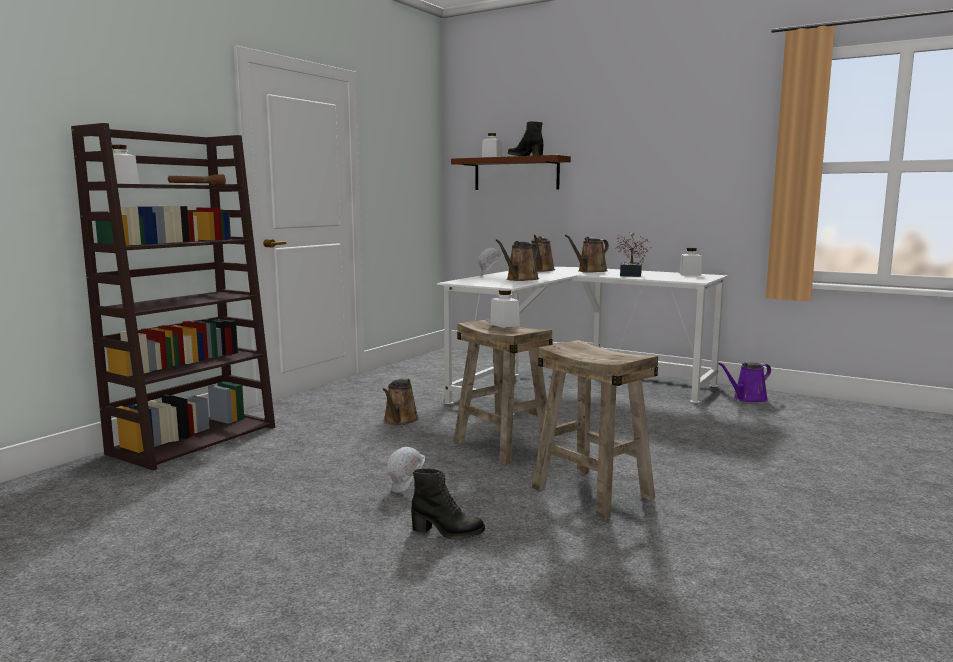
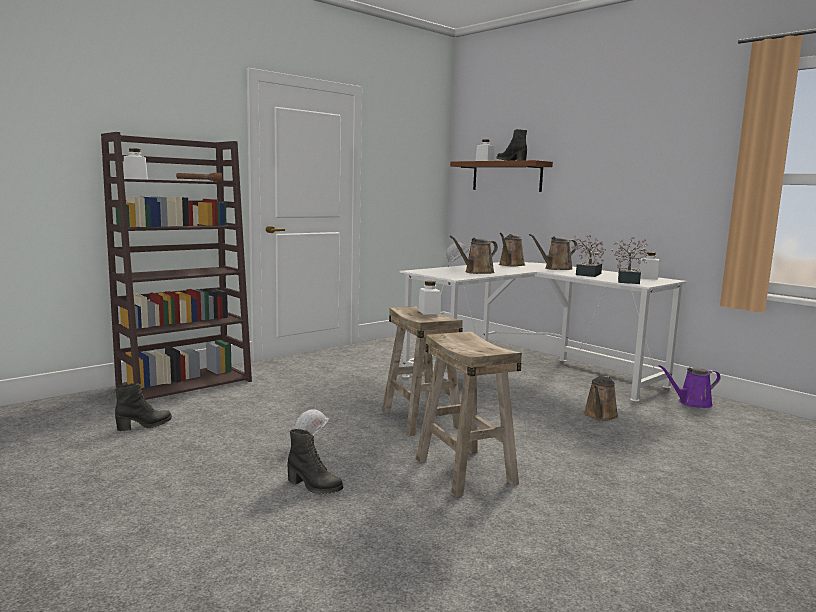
camera: 15 degrees right, 0 degrees up
(183, 494) = (144, 426): none -> black boot
(400, 420) = (353, 387): brown watering can -> brown watering can (600, 415)
(678, 278) = (629, 280): none -> potted plant

